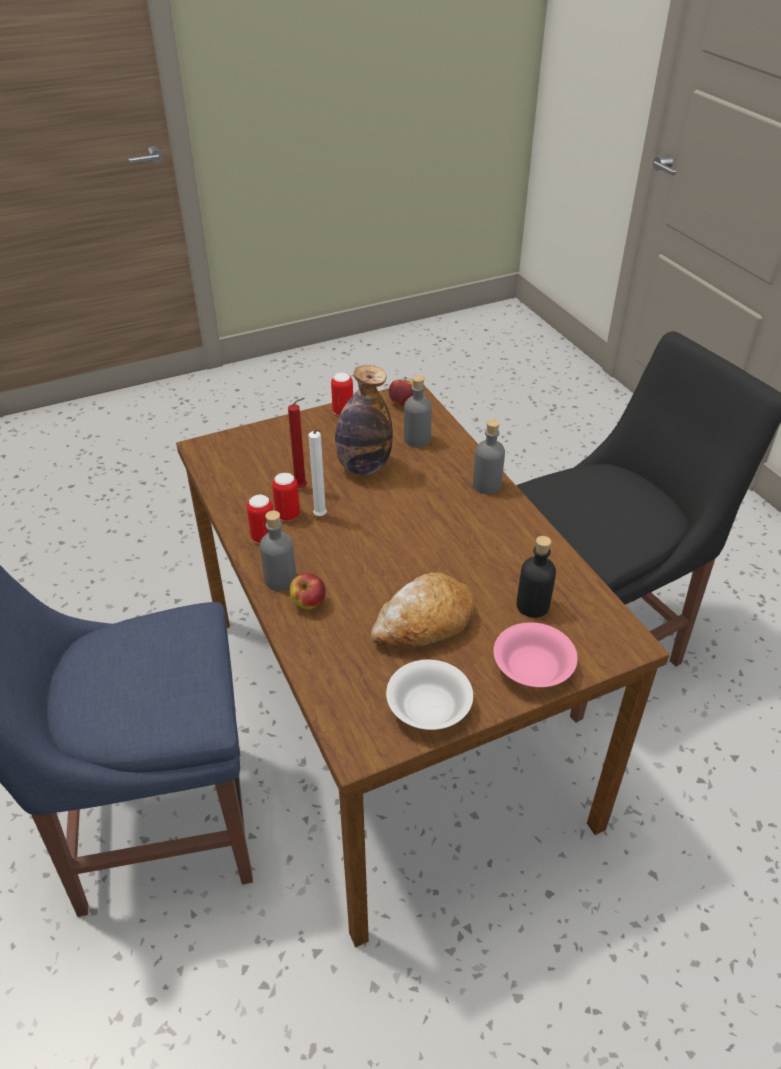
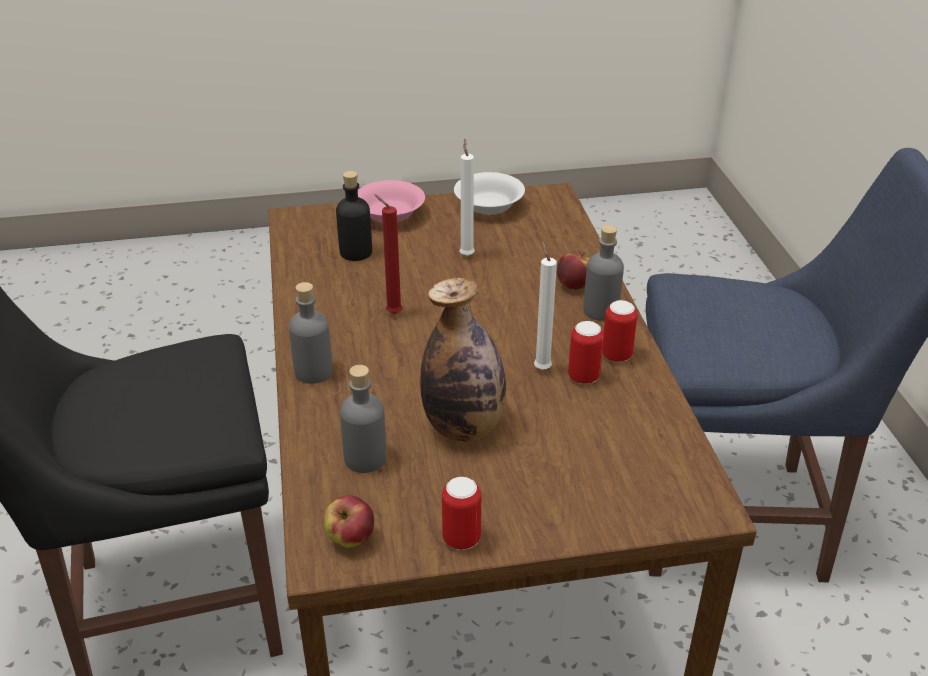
camera: 165 degrees left, 5 degrees down
(303, 488) = (558, 410): red candle -> red candle (391, 313)
(423, 624) = (466, 255): bread -> white candle

